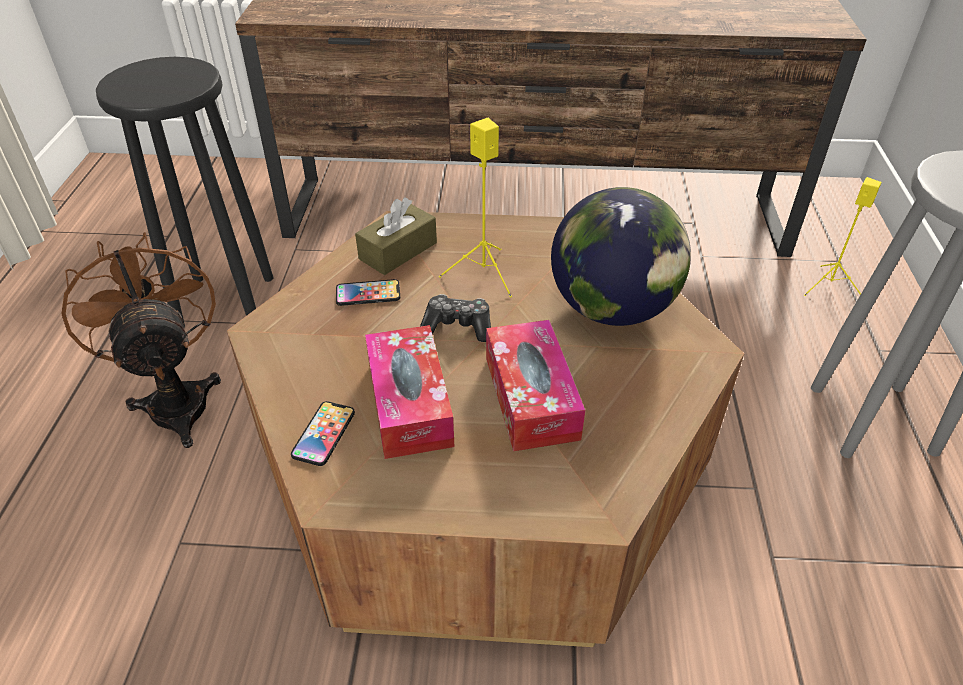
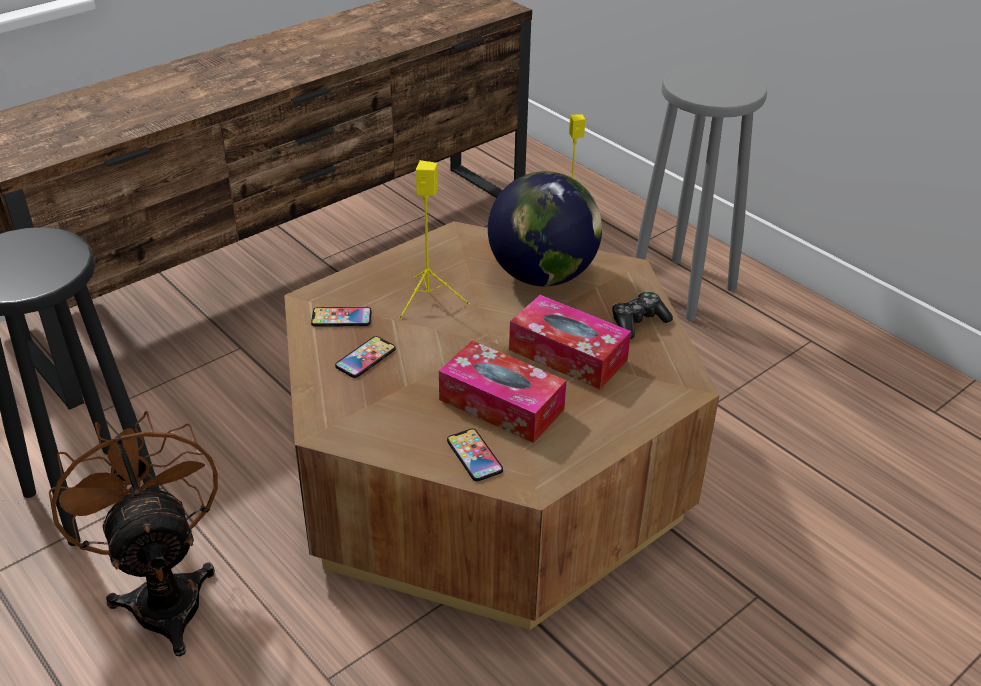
camera: 45 degrees left, 5 degrees down
(176, 398) = (163, 594): brown fan -> brown fan turned 45 degrees clockwise
(398, 251) = (341, 318): brown tissue box -> phone
(458, 326) = (461, 341): game controller -> game controller (638, 322)

